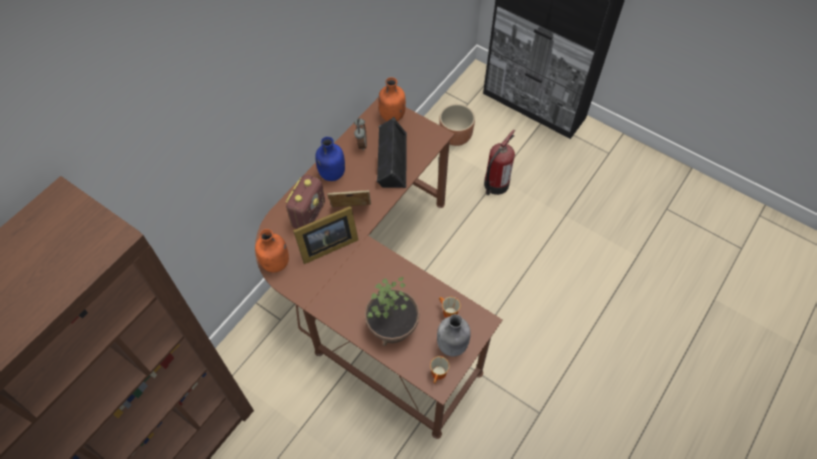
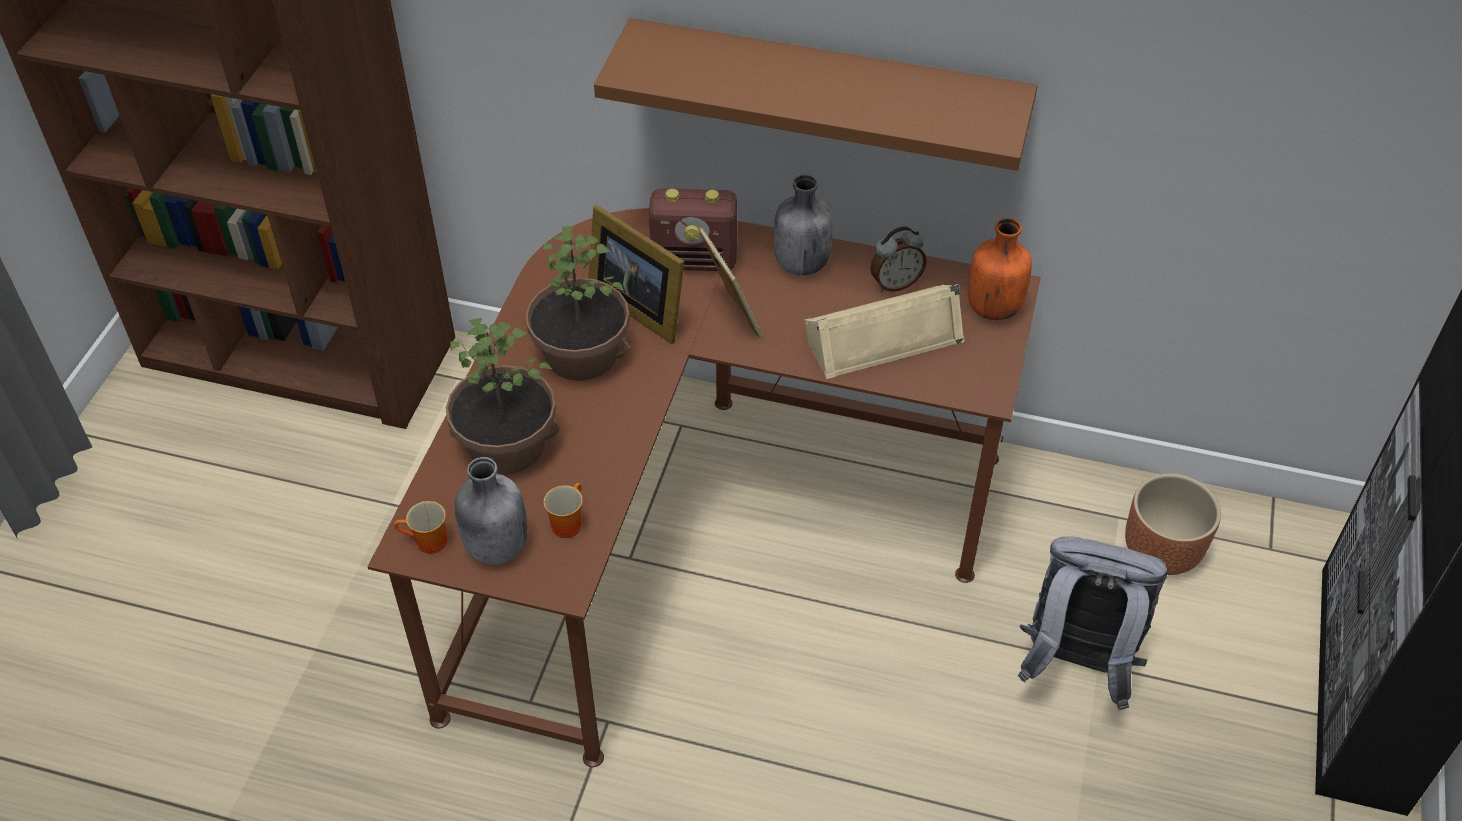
camera: 70 degrees right, 10 degrees down
(276, 263) = (574, 252): orange bottle -> none
(300, 103) = (826, 88): none -> brown shelf
(331, 174) = (800, 263): blue bottle -> grey bottle
(348, 279) = (581, 355): none -> potted plant
(391, 159) = (882, 337): black speaker -> beige speaker
(495, 185) = (1075, 665): fire extinguisher -> grey backpack

